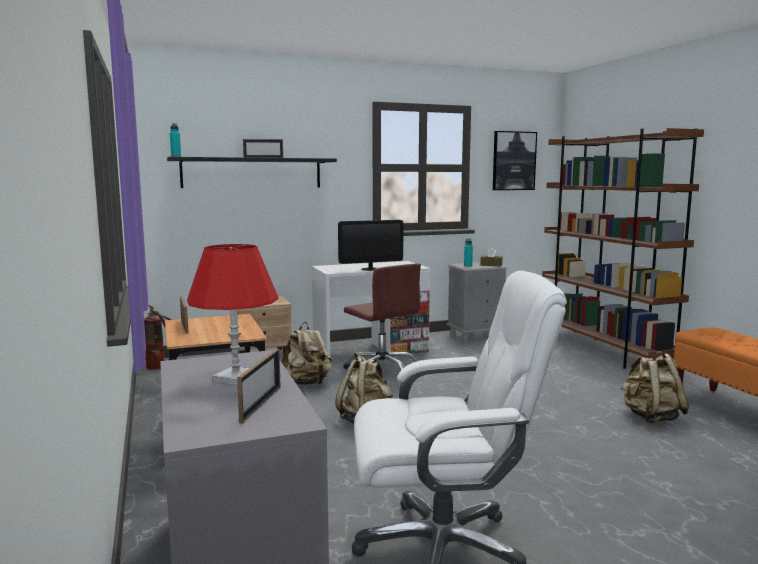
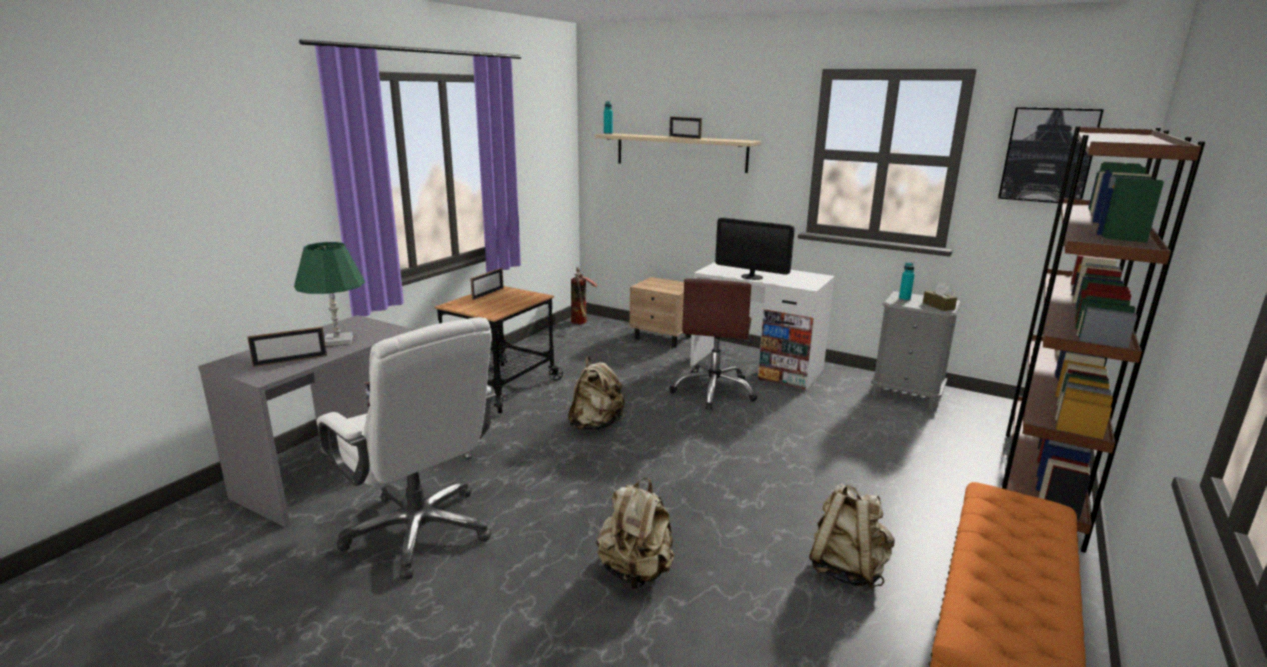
camera: 50 degrees right, 10 degrees up
(236, 378) = (338, 340): red table lamp -> green table lamp
(252, 173) = (680, 152): black shelf -> beige shelf
(306, 384) = (633, 376): beige backpack -> beige backpack (636, 572)

